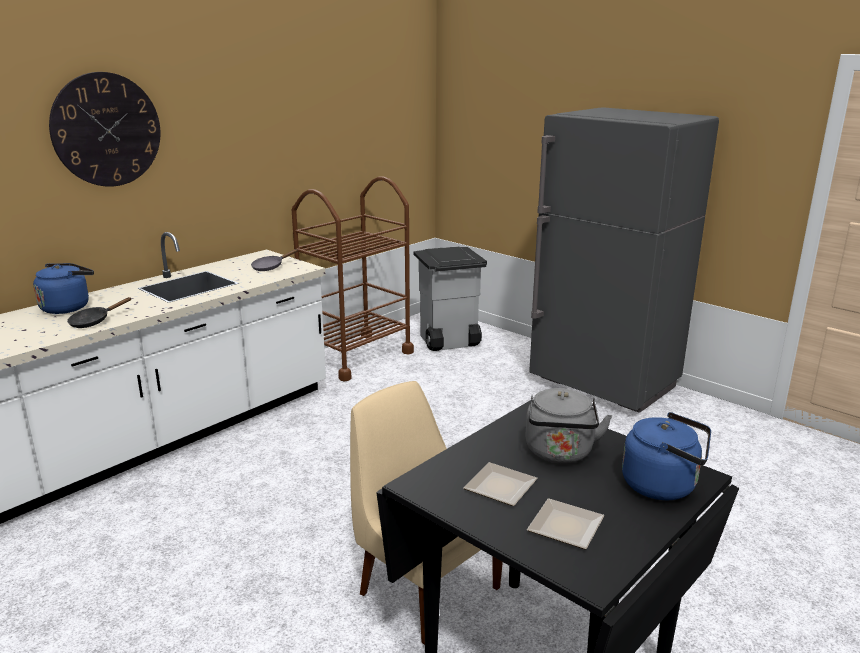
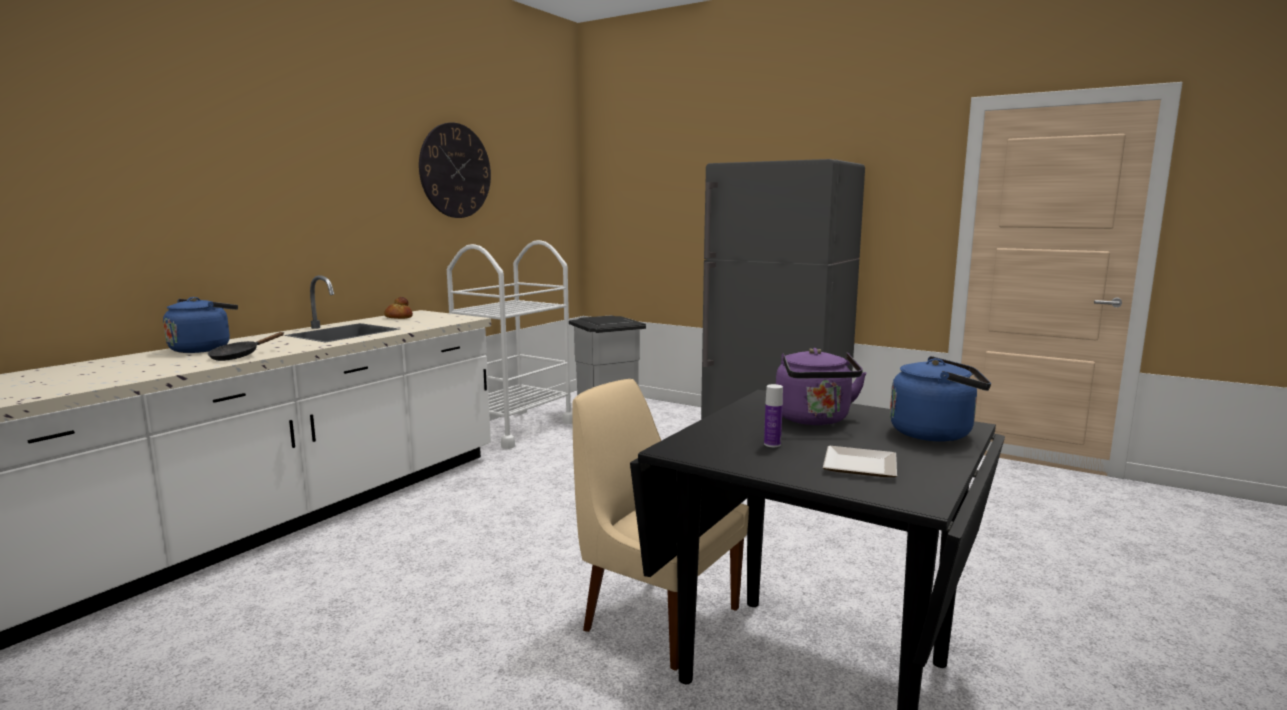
camera: 10 degrees left, 10 degrees down
(106, 130) = (254, 161): wall clock -> wall clock (455, 171)
(243, 262) = (398, 317): none -> bread
(270, 267) = (431, 319): grey frying pan -> none
(356, 356) = (514, 428): brown cart -> white cart
(503, 487) = (772, 444): plate -> bottle
(560, 453) = (814, 420): grey kettle -> purple kettle

